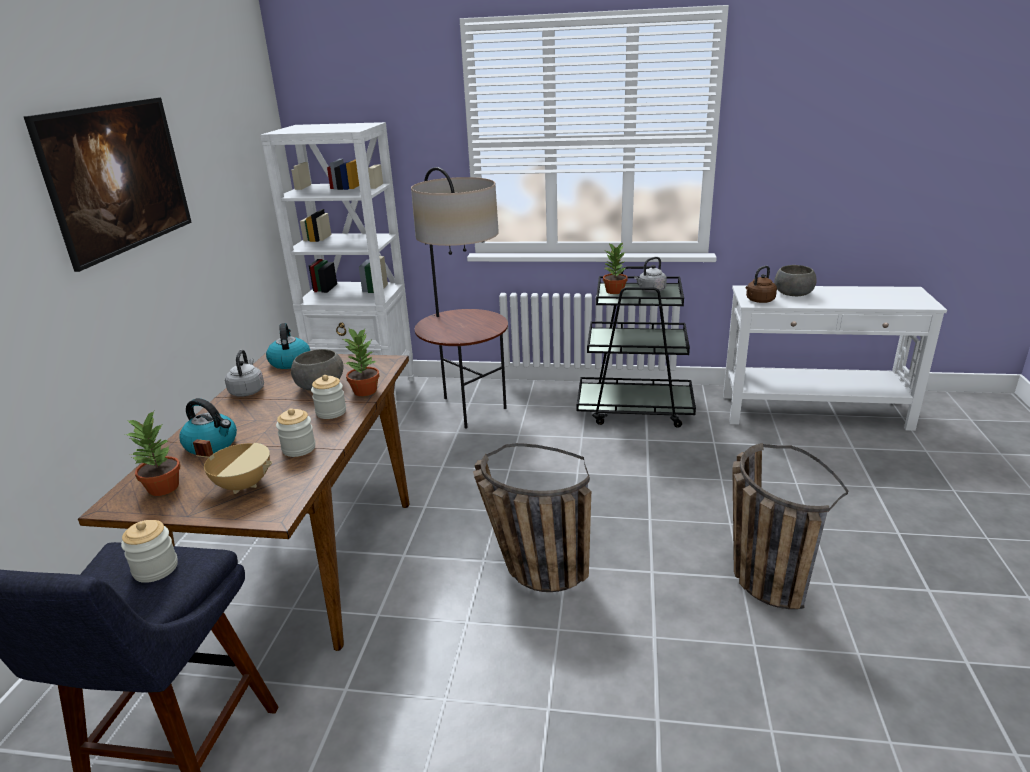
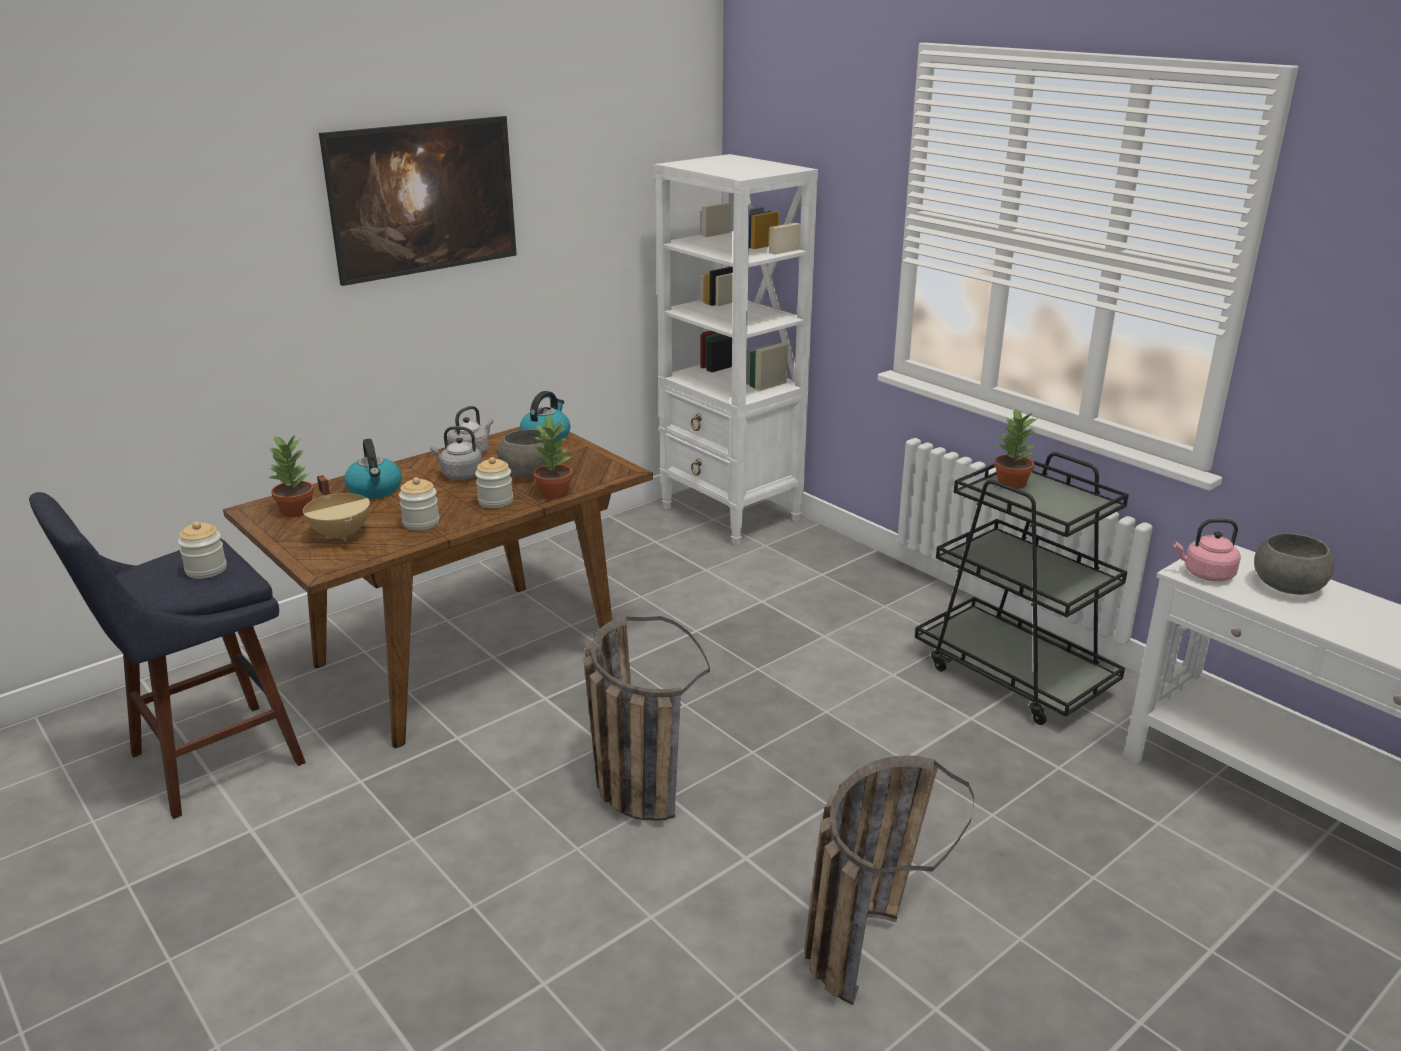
camera: 40 degrees right, 0 degrees up
(468, 409) = (810, 580): floor lamp -> none
(650, 290) = (1062, 500): grey kettle -> grey kettle (459, 475)
(759, 301) = (1205, 574): brown kettle -> pink kettle

